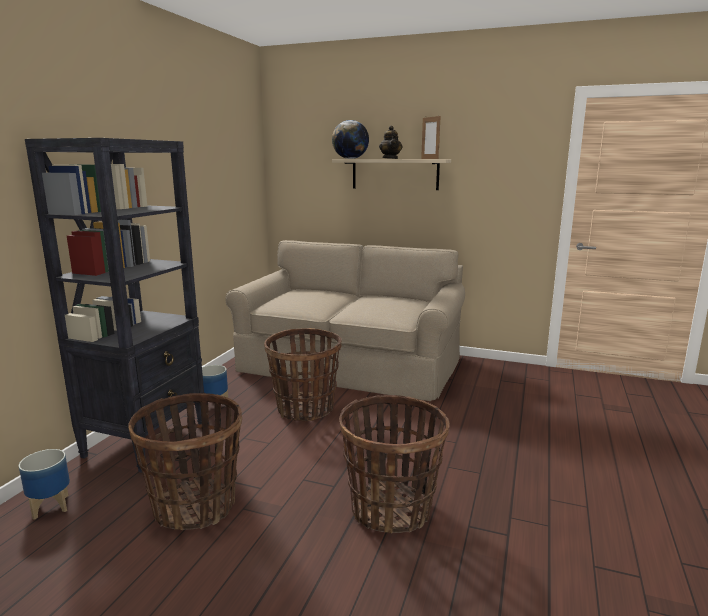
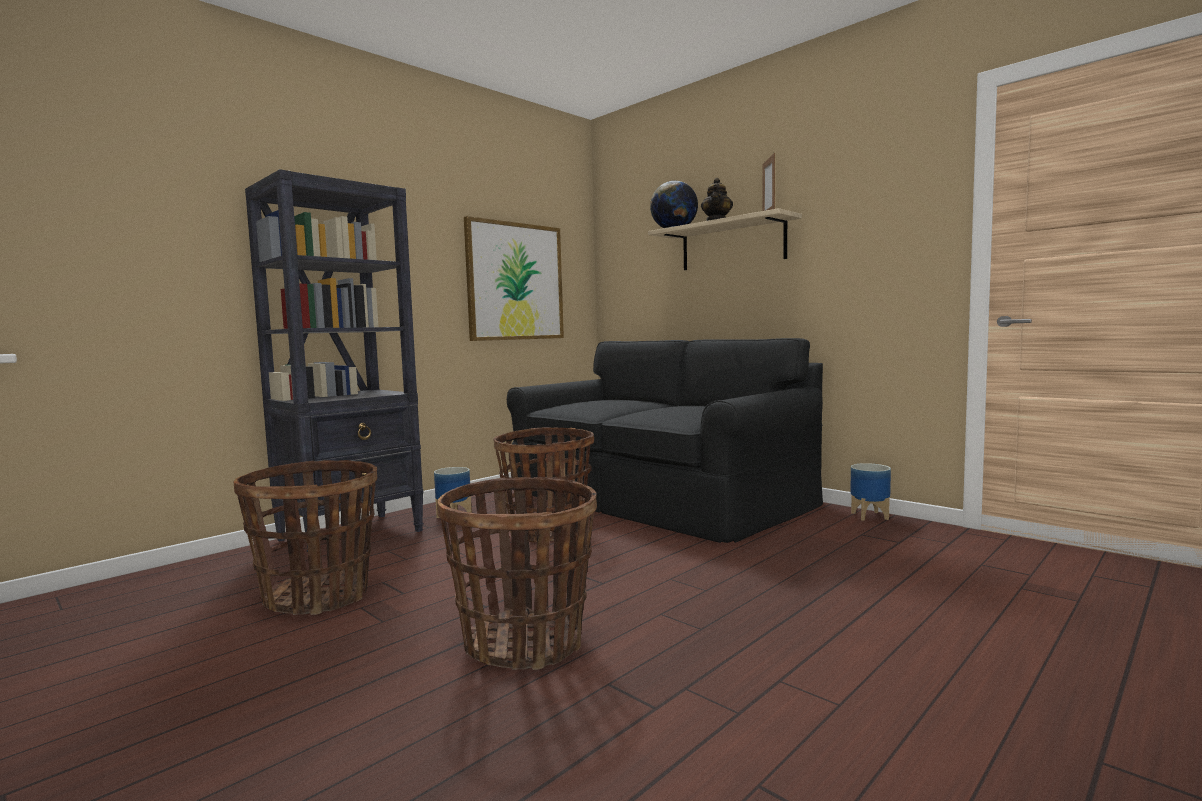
camera: 25 degrees right, 10 degrees down
(51, 506) = (202, 572): planter -> planter (870, 516)
(220, 196) = (515, 282): none -> picture
(350, 364) = (658, 497): beige sofa -> black sofa

